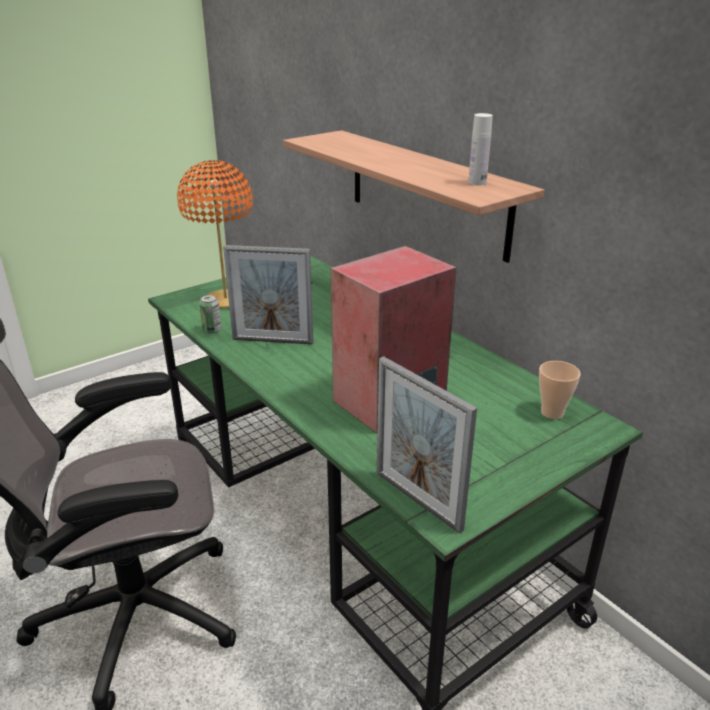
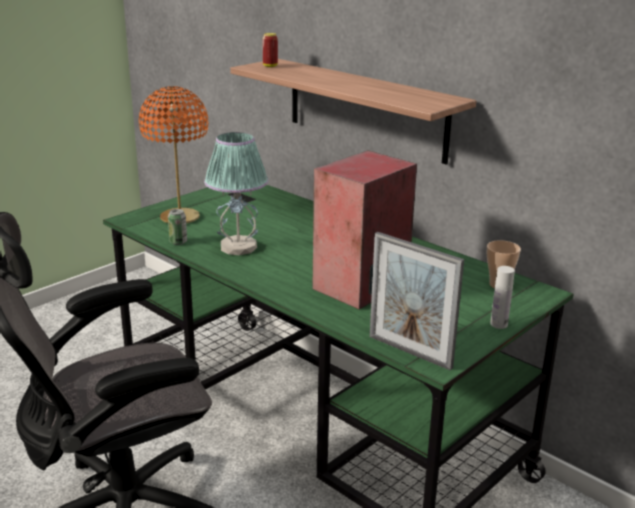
camera: 10 degrees left, 5 degrees down
(272, 341) = (239, 247): picture frame -> table lamp
(326, 139) = (270, 66): none -> can
(477, 182) = (420, 96): white bottle -> white bottle (499, 324)

